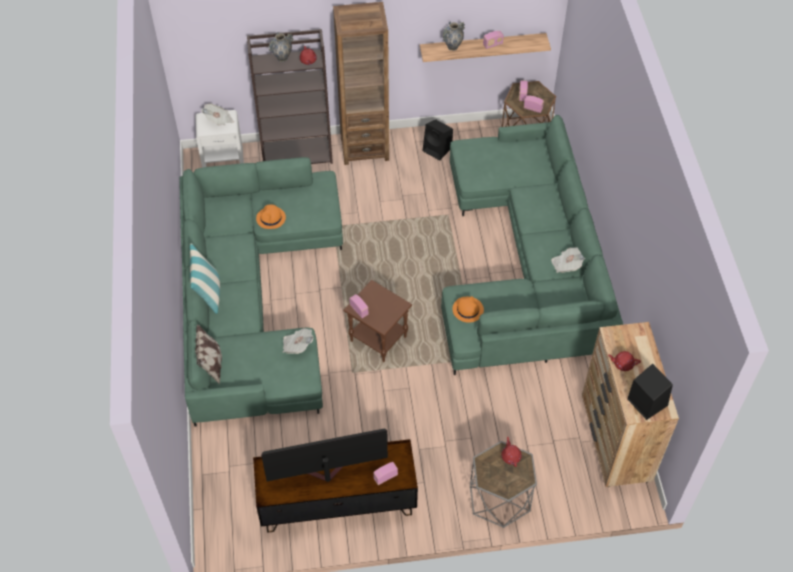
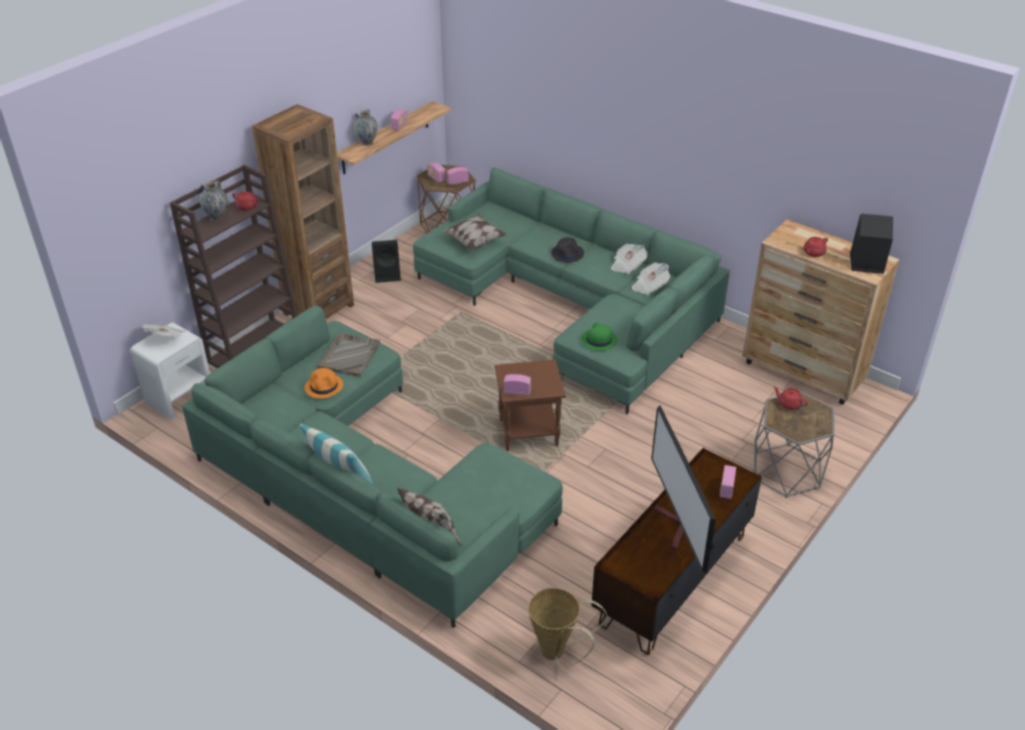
camera: 45 degrees left, 15 degrees down
(225, 488) = (558, 653): none -> basket
(297, 346) = (493, 462): newspaper -> newspaper (649, 287)
(309, 206) = (350, 355): none -> grey tray
(325, 474) = (675, 527): television -> television turned 45 degrees counterclockwise
(467, 310) = (598, 340): orange hat -> green hat
(490, 168) = (474, 241): none -> pillow
(539, 224) = (567, 253): none -> black hat

